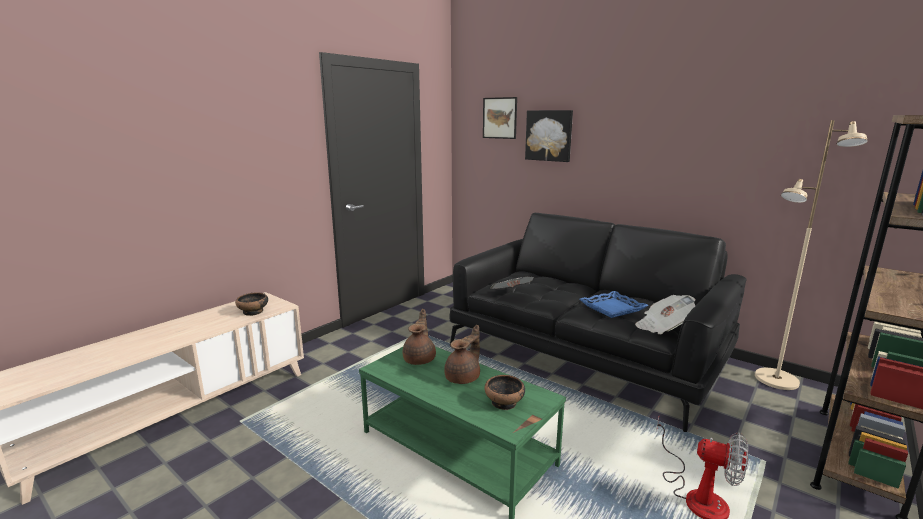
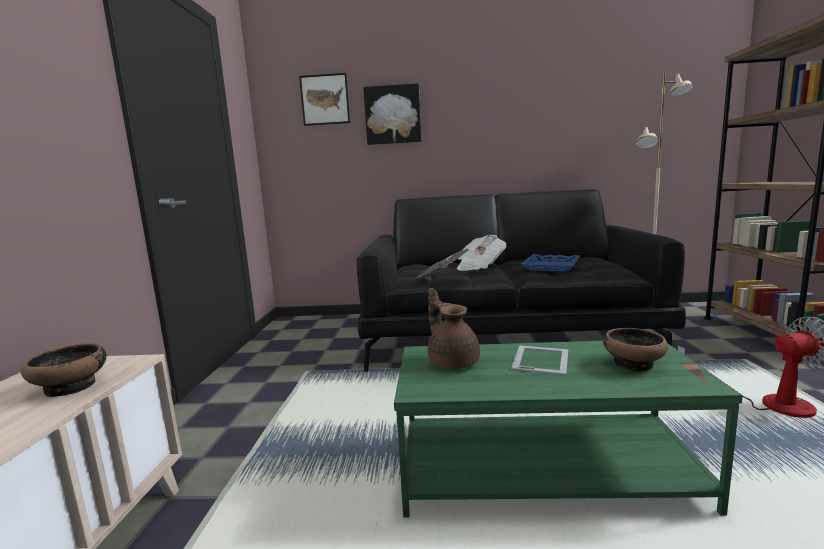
camera: 35 degrees left, 5 degrees down
(464, 377) = (541, 359): brown teapot -> picture frame
(663, 327) = (615, 268): newspaper -> newspaper (479, 266)

